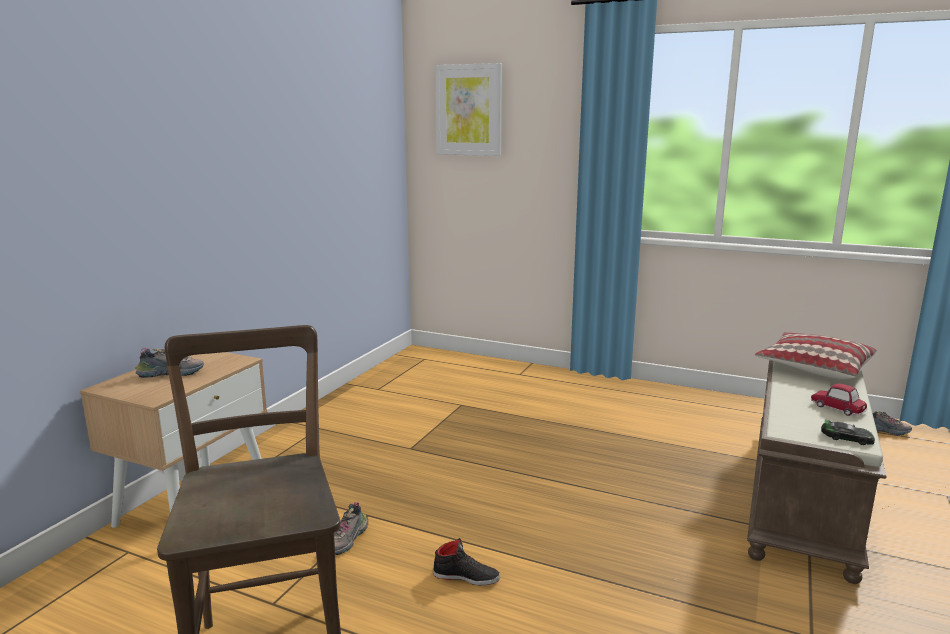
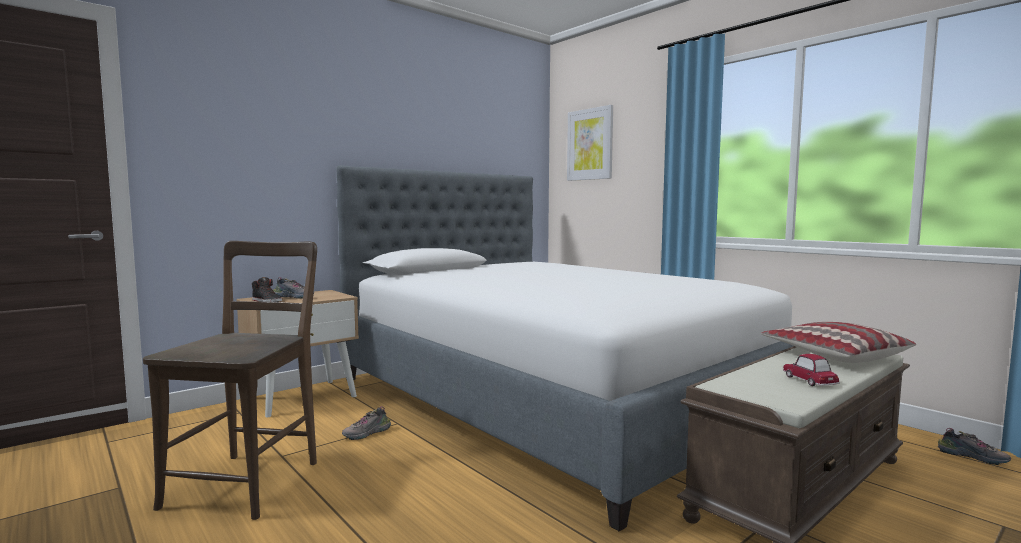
camera: 25 degrees right, 10 degrees down
(466, 576) = (421, 472): black shoe -> black shoe (267, 301)
(503, 436) = (552, 396): none -> bed
(846, 437) = (781, 398): toy car -> none

